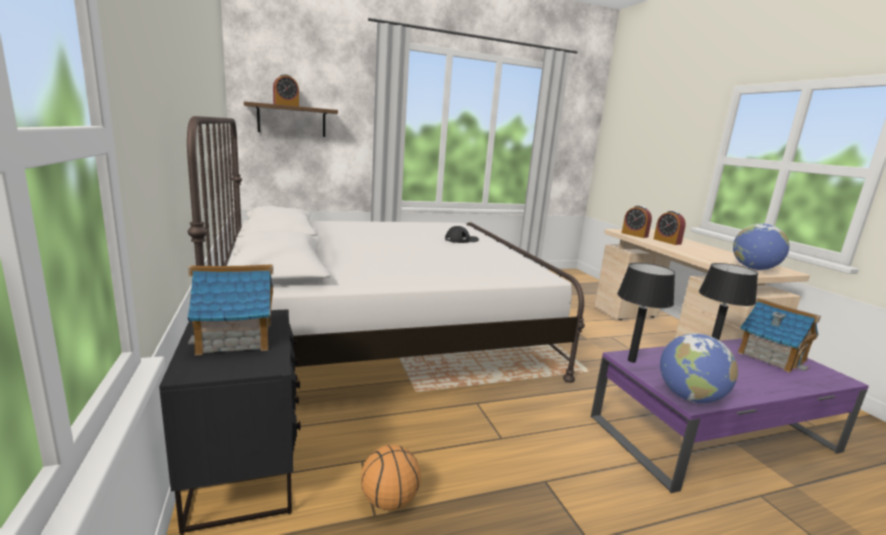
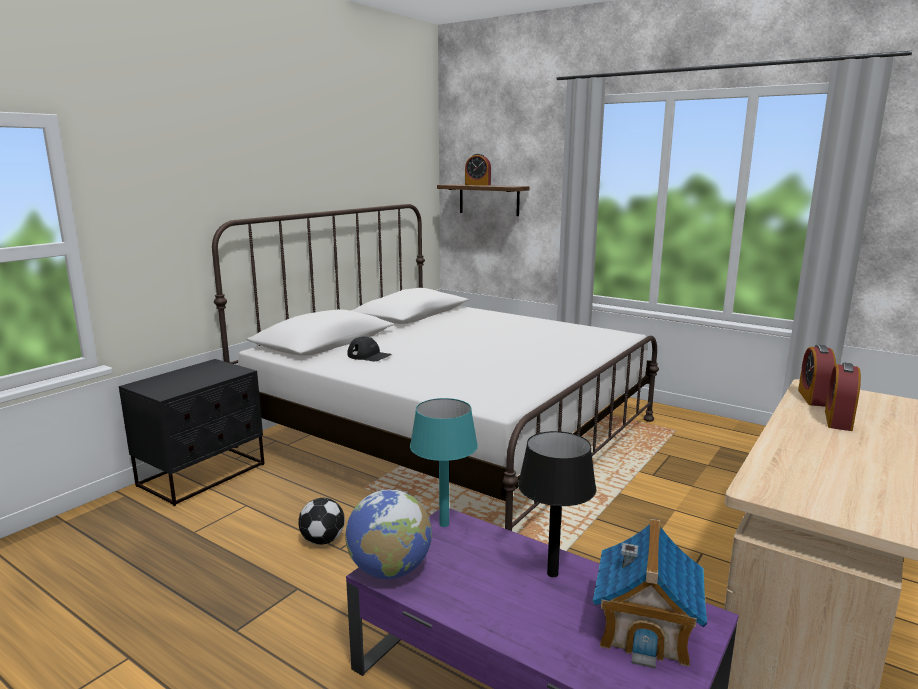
camera: 55 degrees right, 0 degrees up
(236, 338) = (192, 377): toy house -> none
(389, 500) = (212, 531): basketball -> none
(461, 240) = (553, 352): black cap -> black cap (369, 355)
(479, 441) = (322, 540): none -> football
(632, 360) = (444, 524): black table lamp -> turquoise table lamp
(754, 269) = (810, 494): globe -> none

